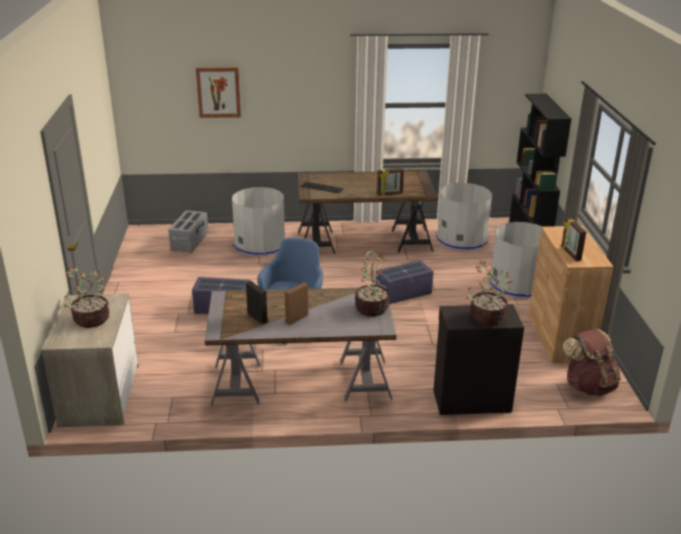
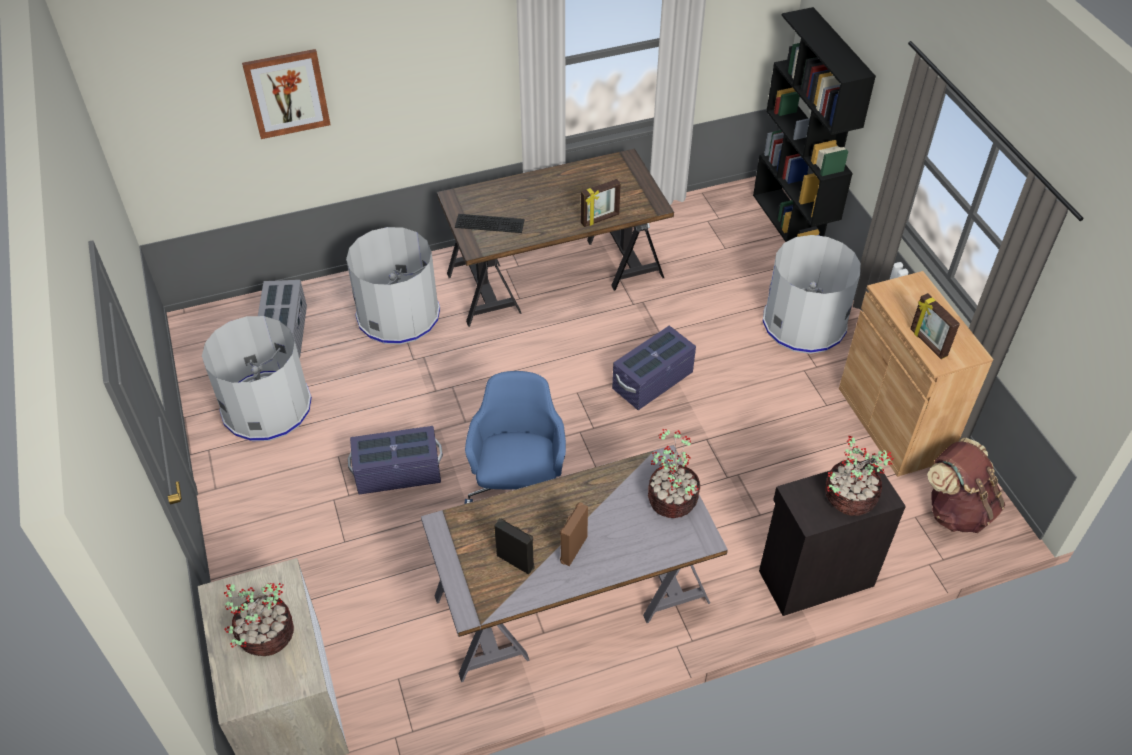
camera: 15 degrees left, 20 degrees up
(461, 239) = (696, 241): grey trash can -> grey trash can (266, 407)

